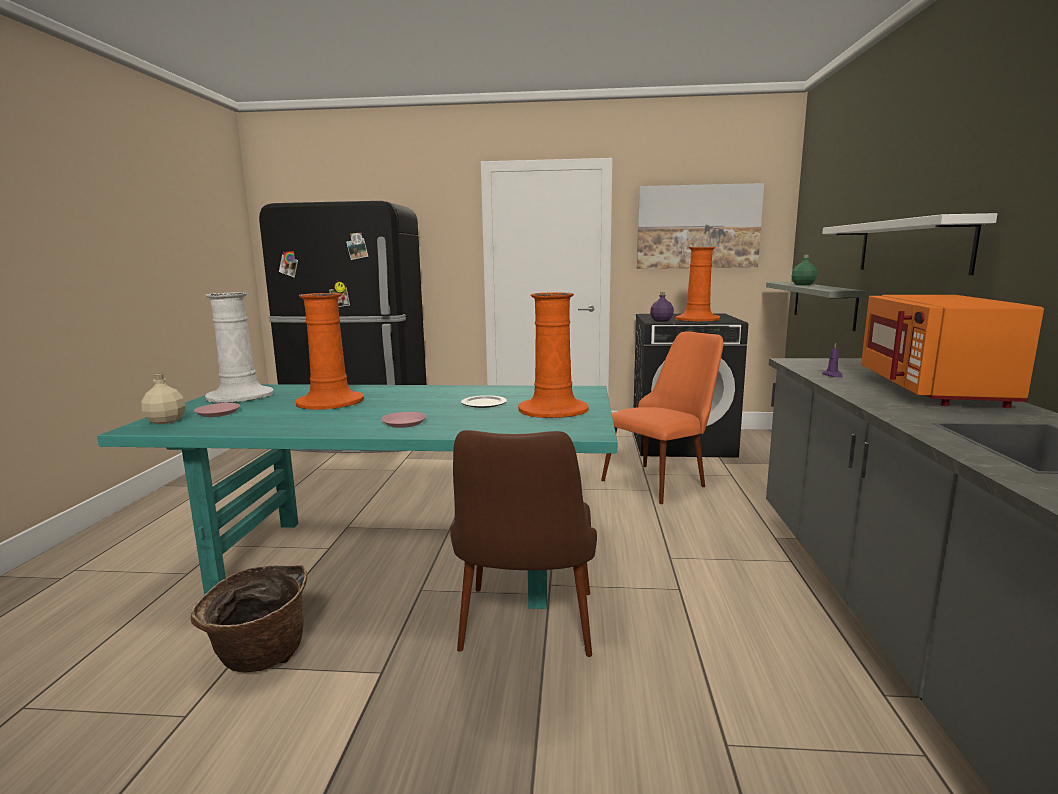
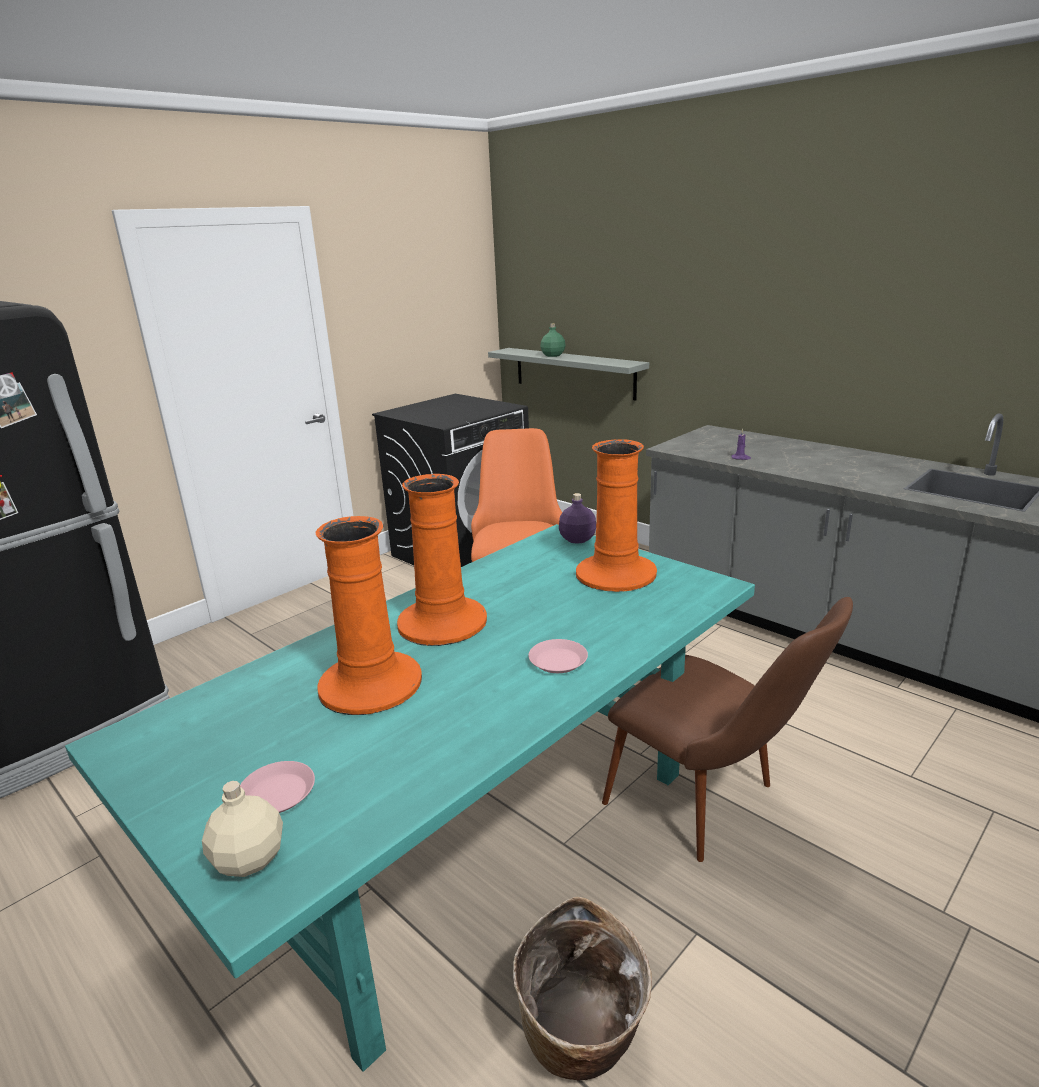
camera: 50 degrees left, 10 degrees up
(240, 396) = (186, 753): white vase -> none
(483, 403) = (537, 596): plate -> none
(661, 321) = (446, 421): purple bottle -> purple bottle (578, 539)
(697, 319) = (470, 411): orange vase -> orange vase (441, 622)
(698, 227) = (414, 294): picture -> none
(911, 246) = (712, 325): white shelf -> none
(933, 389) = (819, 455): orange microwave -> none

